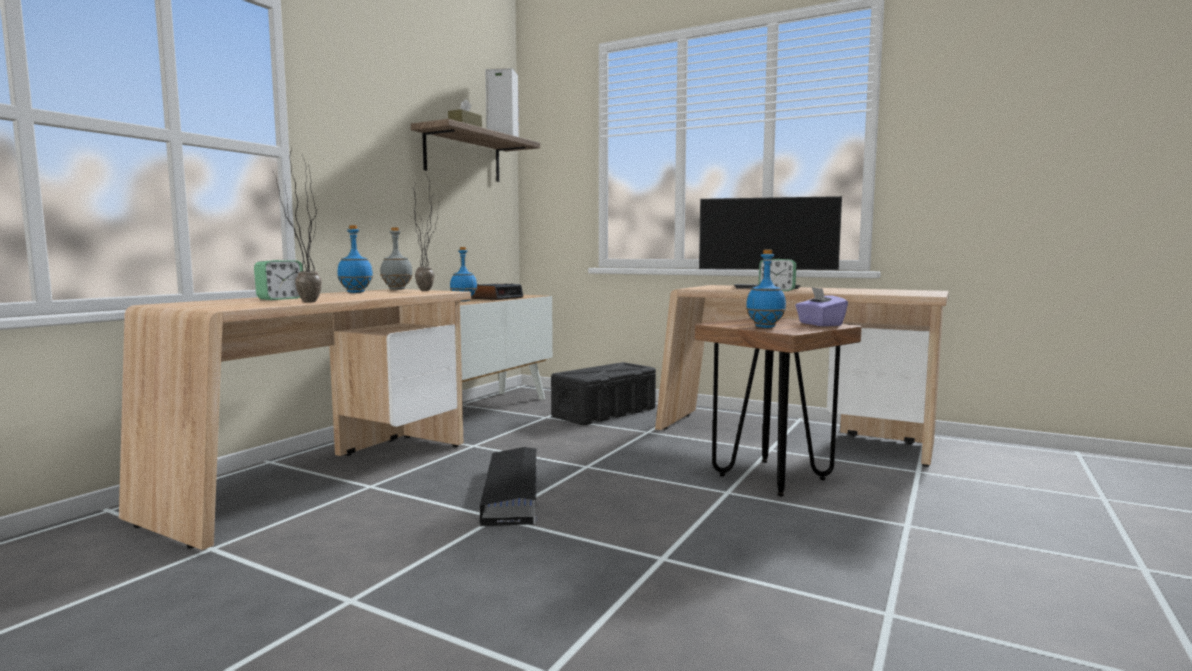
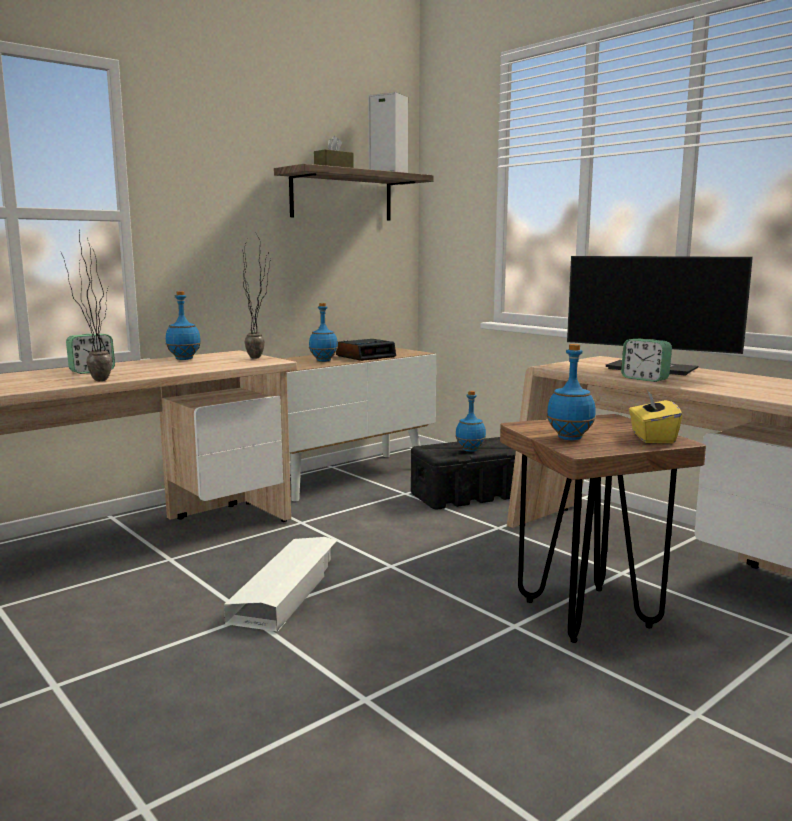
camera: 20 degrees right, 5 degrees up
(396, 289) = (235, 353): grey bottle -> none
(512, 494) = (287, 590): black storage box -> white storage box
(604, 372) = (470, 450): none -> blue bottle
(819, 324) = (652, 437): purple tissue box -> yellow tissue box

